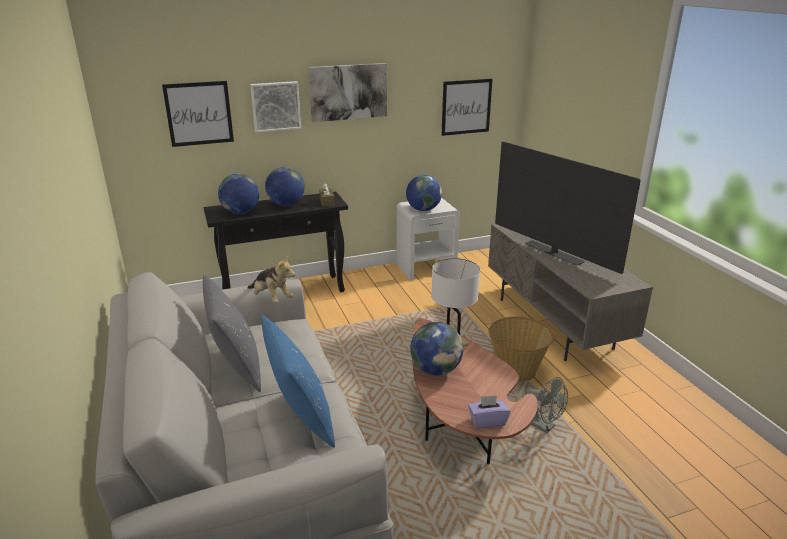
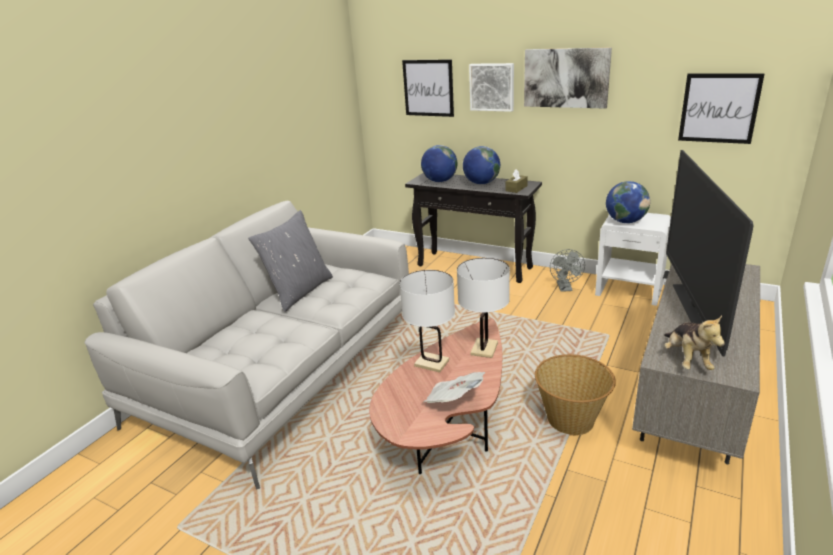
camera: 50 degrees right, 0 degrees up
(271, 298) = (362, 249): plush toy -> plush toy (686, 360)
(301, 419) = (274, 340): blue pillow -> none
(436, 370) = (432, 363): globe -> white table lamp
(487, 421) = (399, 422): purple tissue box -> none
(494, 385) = (454, 400): none -> newspaper
(544, 426) = (516, 480): grey fan -> grey fan (565, 288)

